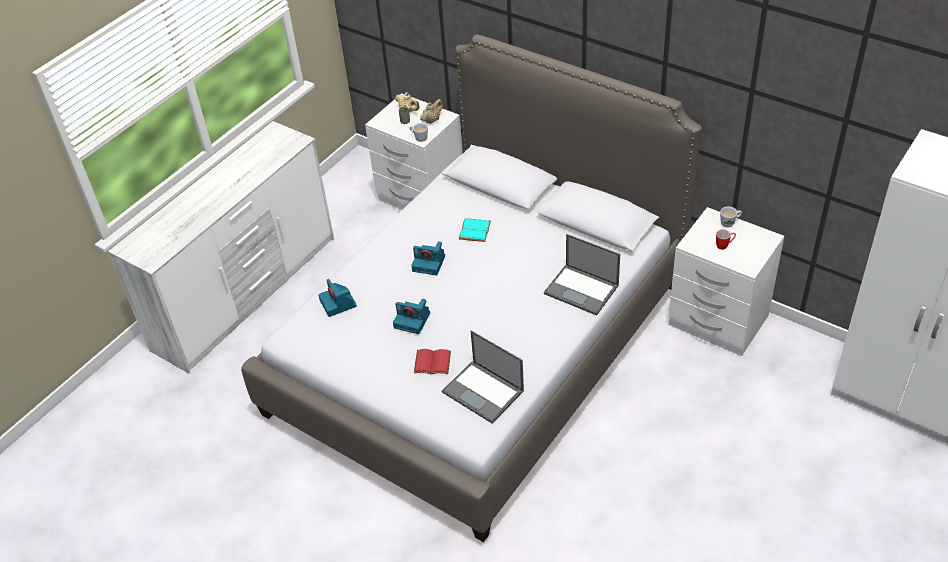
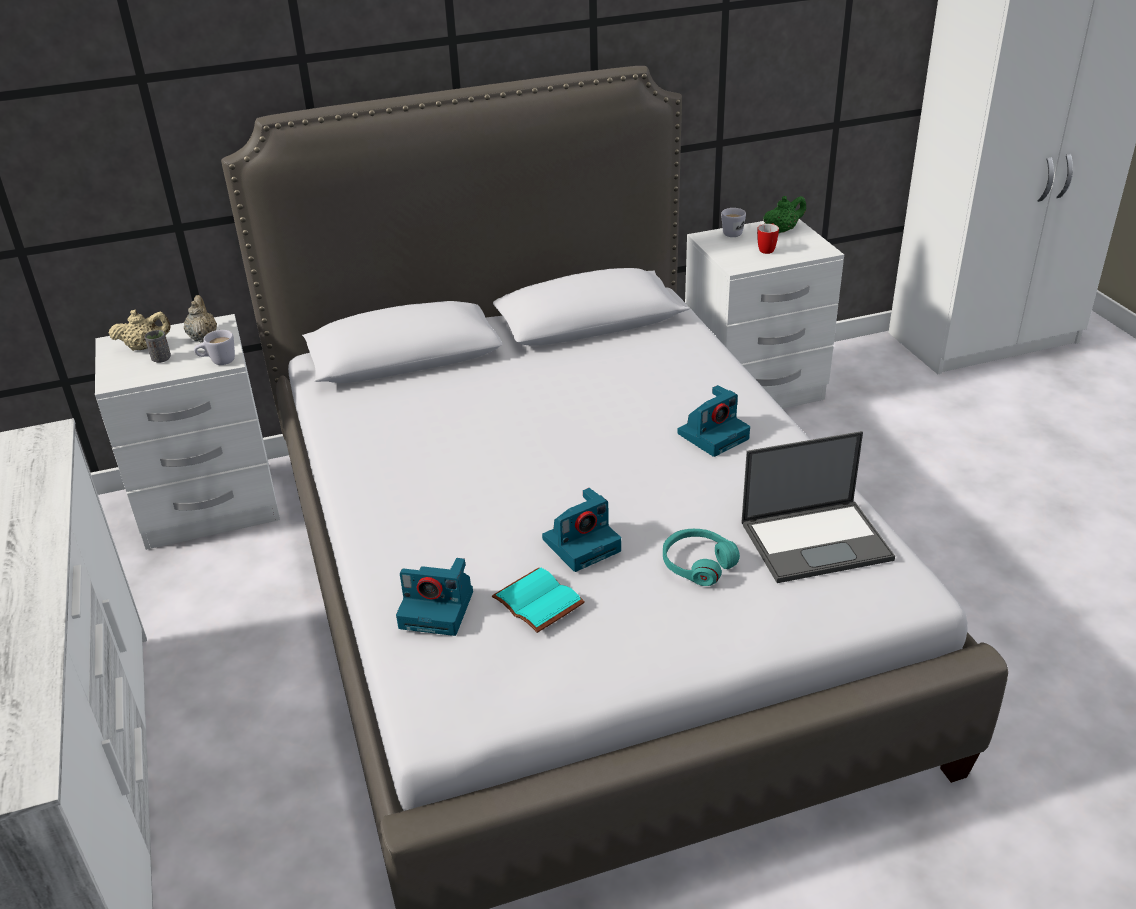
camera: 55 degrees left, 10 degrees down
(429, 263) = (477, 476): camera -> camera (713, 435)
(433, 362) = (697, 564): red book -> turquoise headphones
(474, 230) = (465, 411): turquoise book -> turquoise book (535, 602)
(582, 290) = (702, 377): laptop -> none
(756, 240) = (783, 230): none -> green teapot

